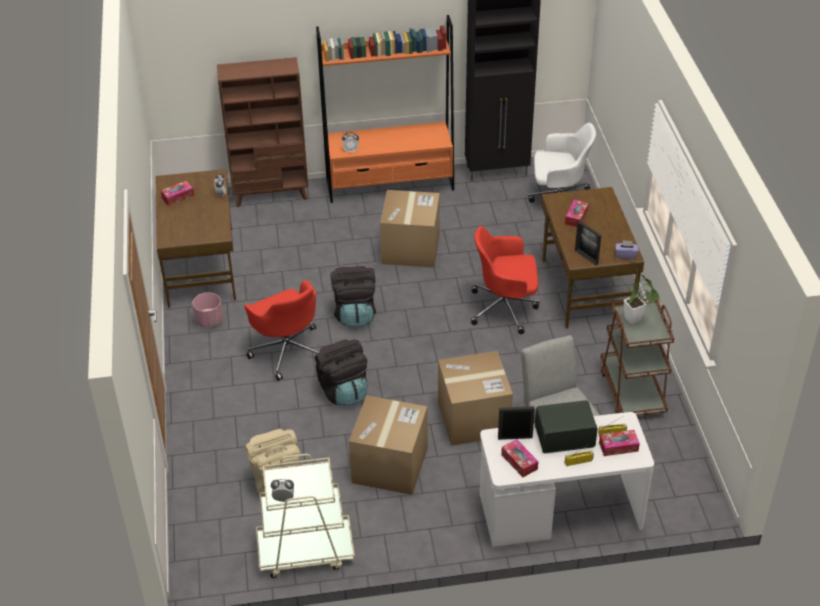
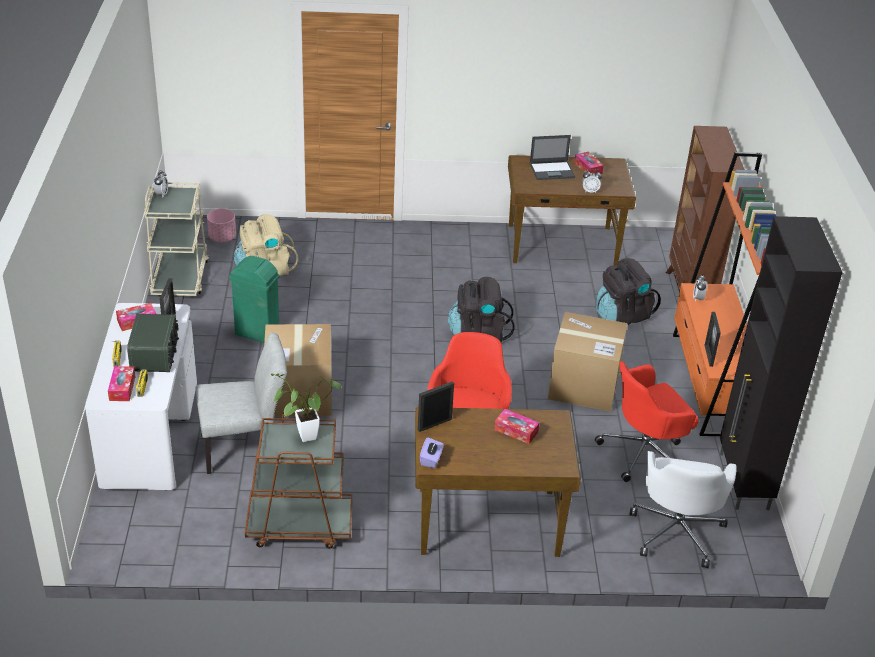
camera: 95 degrees right, 5 degrees down
(185, 218) = (552, 170): none -> laptop
(209, 321) = (484, 246): pink planter -> pink planter (222, 238)
(287, 350) = (432, 287): red office chair -> red office chair (645, 453)
(343, 390) = (366, 316): black backpack -> black backpack (622, 315)
(390, 465) = (257, 333): cardboard box -> green trash can
(425, 146) = (708, 355): none -> picture frame

